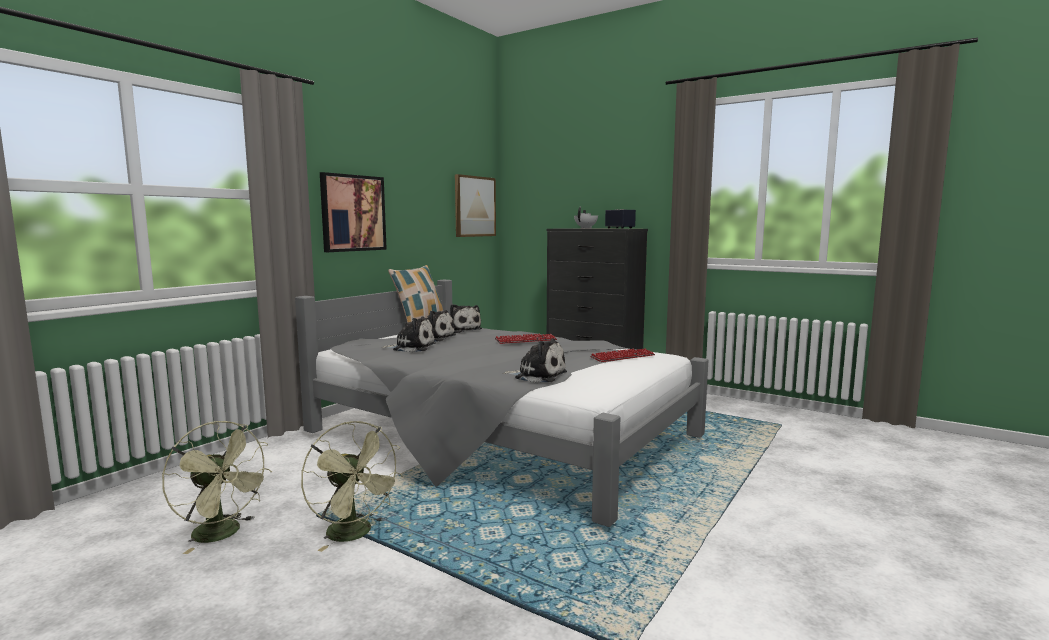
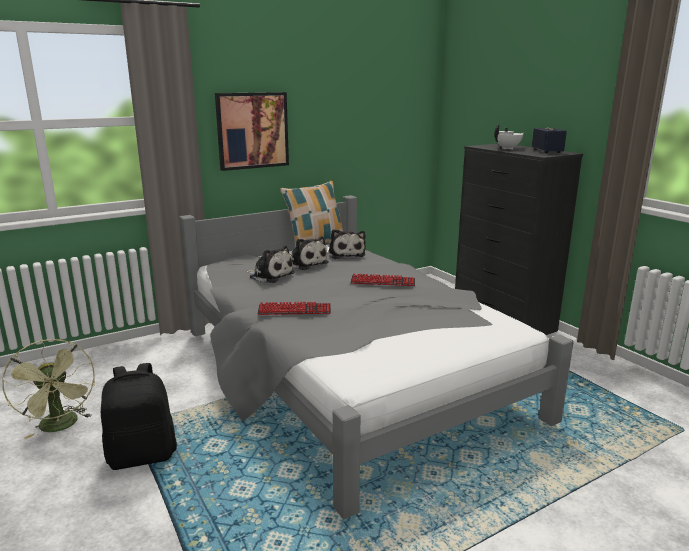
camera: 25 degrees right, 10 degrees up
(355, 534) = (142, 455): green fan -> black backpack
(474, 206) = (404, 113): picture -> none
(538, 376) = (335, 338): plush toy -> none
(622, 357) = (461, 323): keyboard -> keyboard (294, 310)

